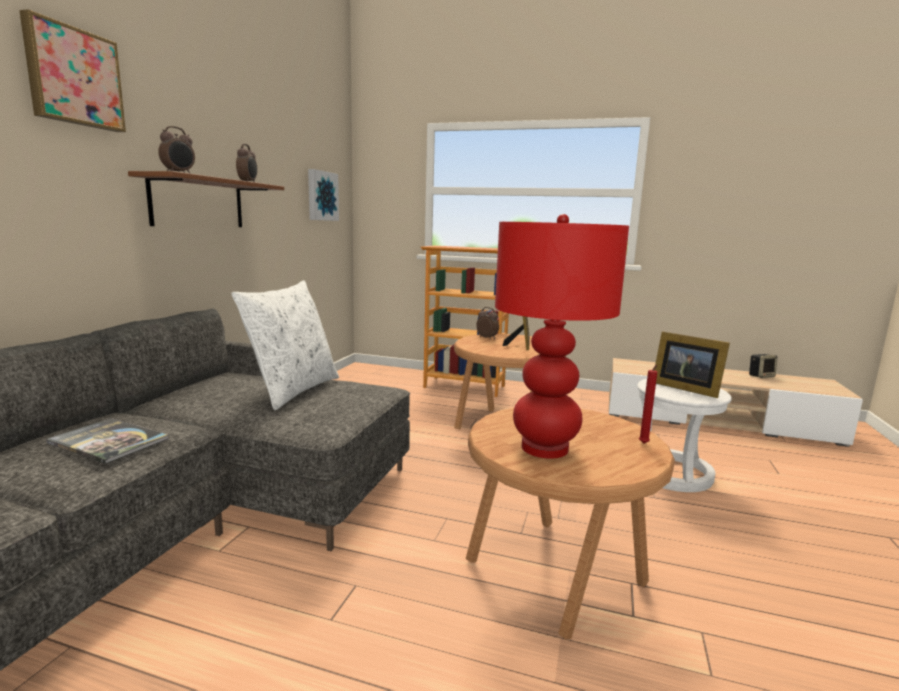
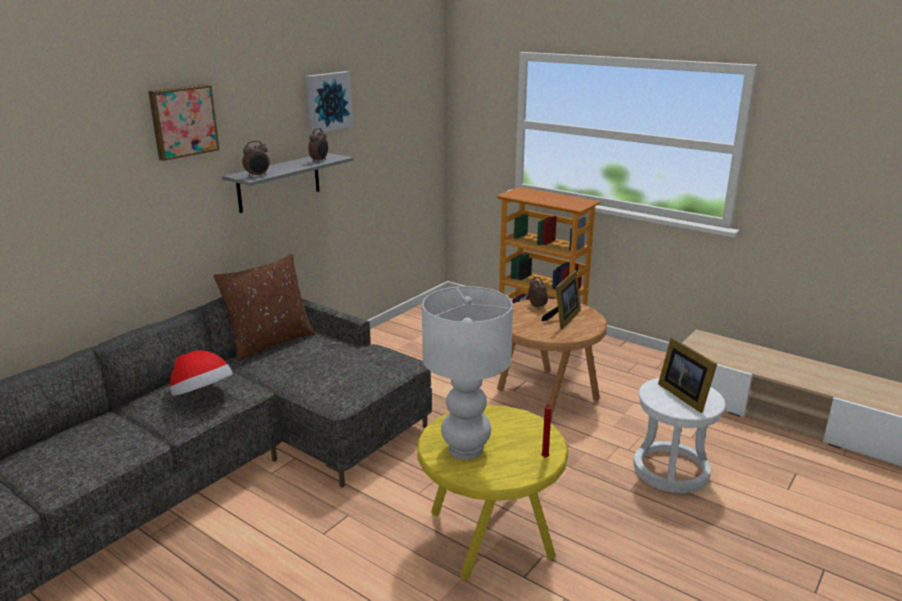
camera: 20 degrees right, 10 degrees up
(109, 441) = (202, 395): book -> hat
(196, 385) = (270, 342): none -> brown pillow
(198, 203) = (279, 182): brown shelf -> grey shelf
(293, 390) = (336, 357): white pillow -> none
(321, 196) = (407, 135): picture -> picture (327, 101)
(545, 448) = (466, 450): red table lamp -> white table lamp
(556, 575) = (490, 537): brown side table -> yellow side table
(761, 376) = (848, 376): speaker -> none

